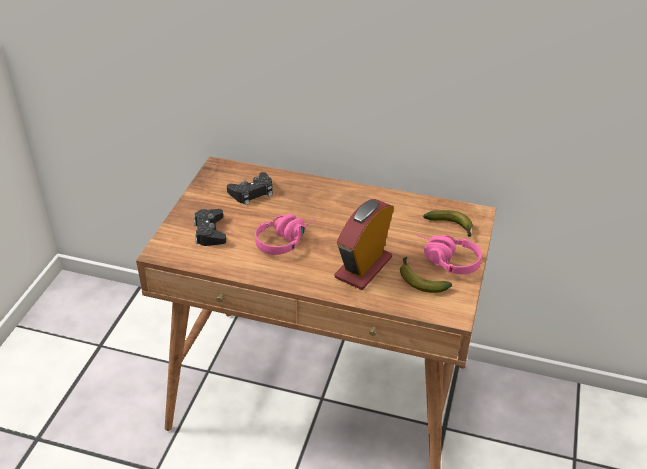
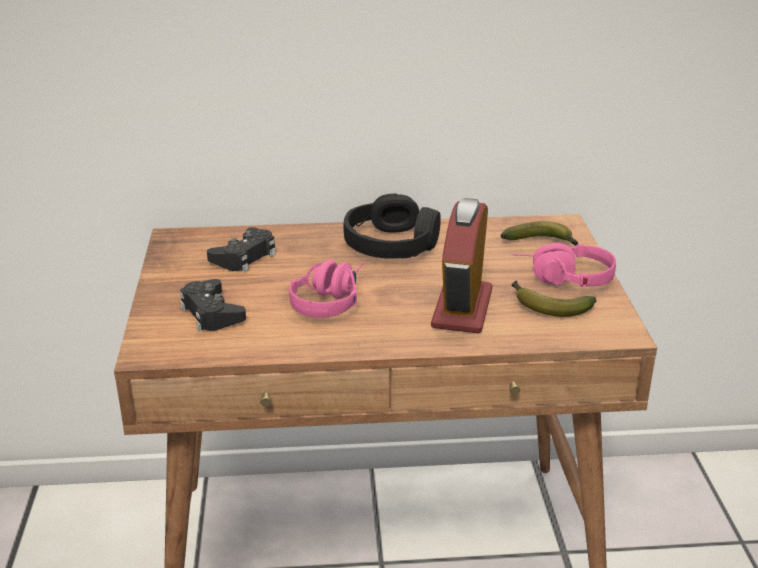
camera: 20 degrees left, 10 degrees down
(349, 204) = (391, 244): none -> black headphones

